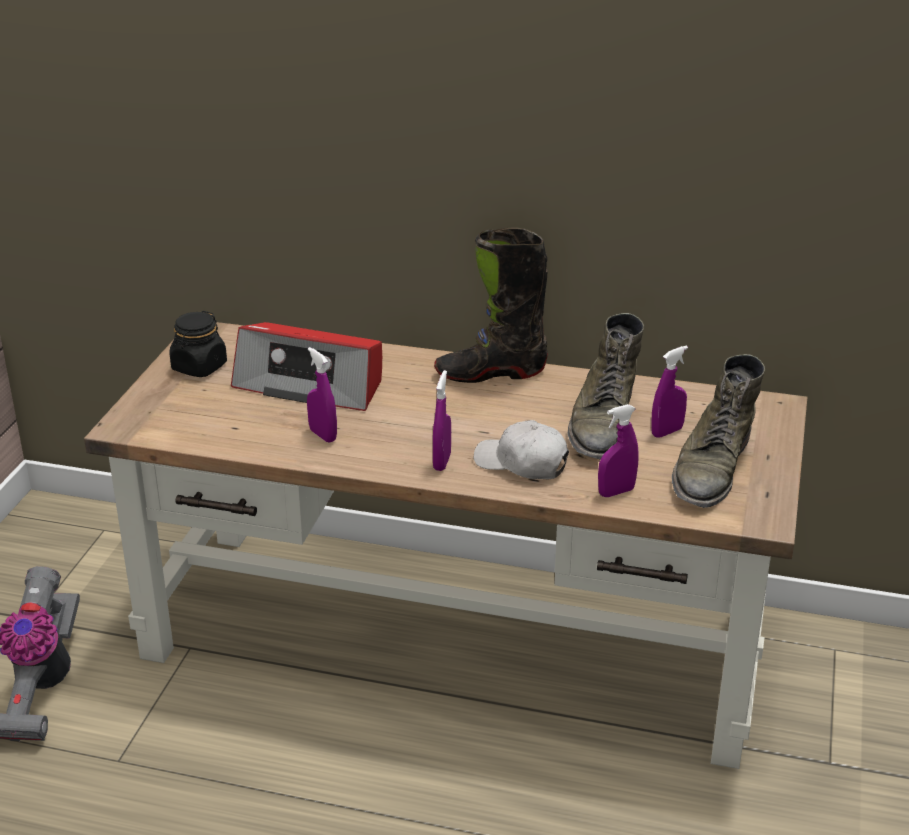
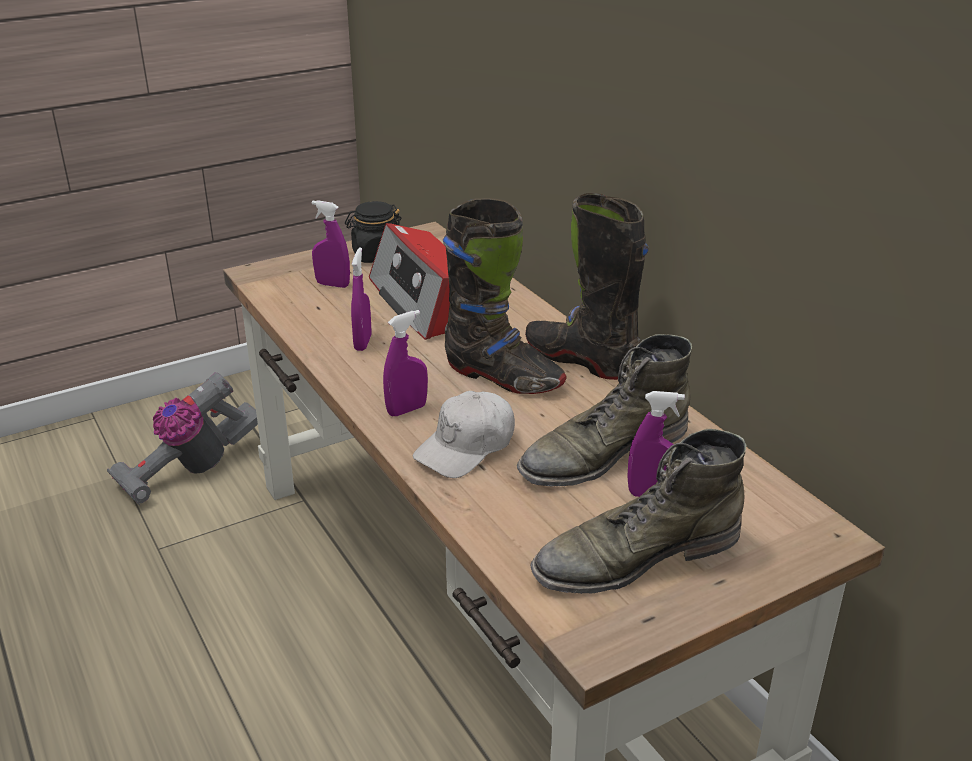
camera: 45 degrees right, 0 degrees up
(463, 409) = (503, 377): none -> black boot
(522, 463) = (466, 447): white cap -> white cap turned 120 degrees counterclockwise
(616, 492) = (500, 521): purple spray bottle -> purple spray bottle (332, 285)

